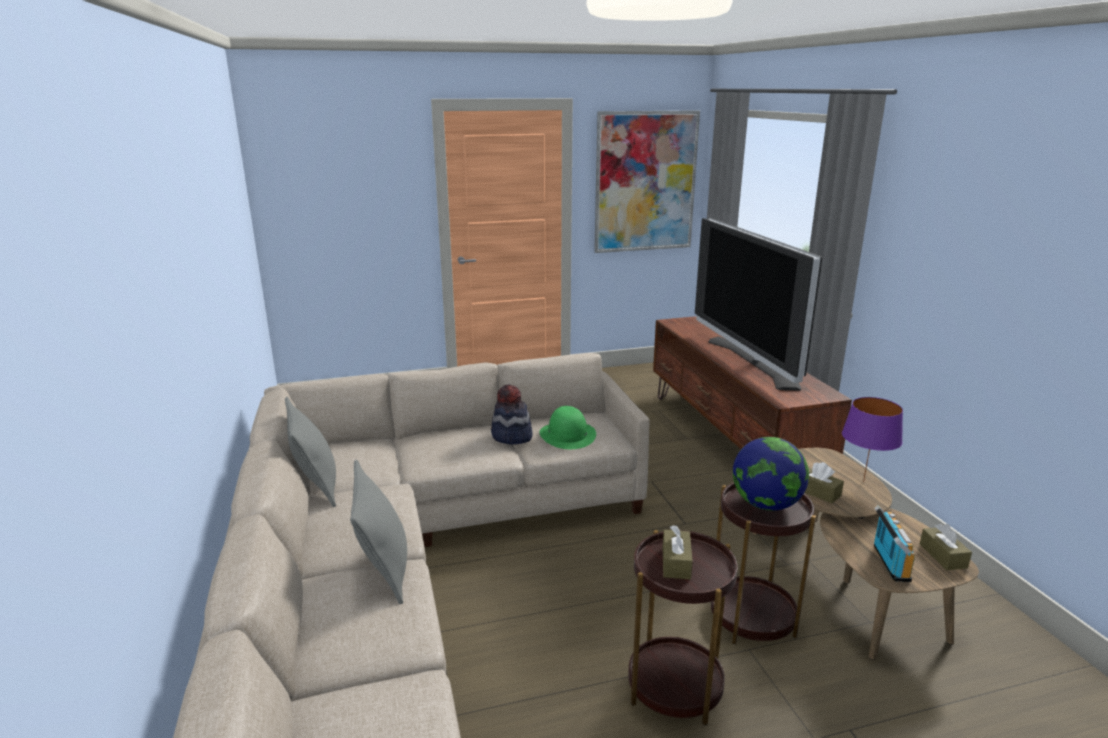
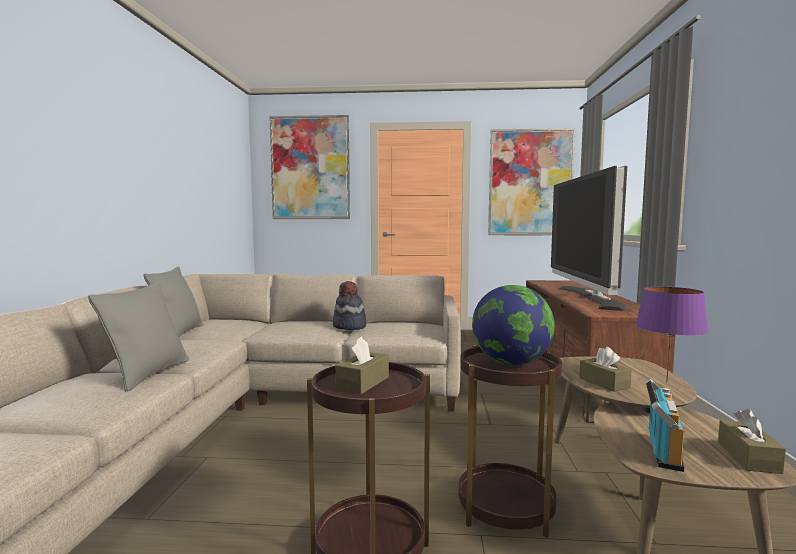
camera: 20 degrees right, 15 degrees down
(343, 169) = (310, 168): none -> picture
(567, 435) = (393, 329): green hat -> none

